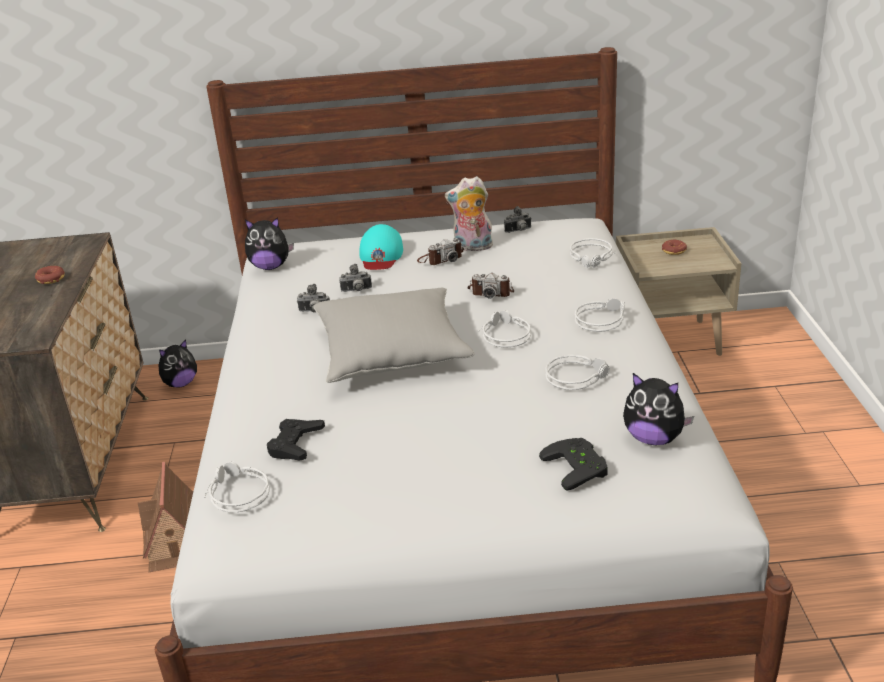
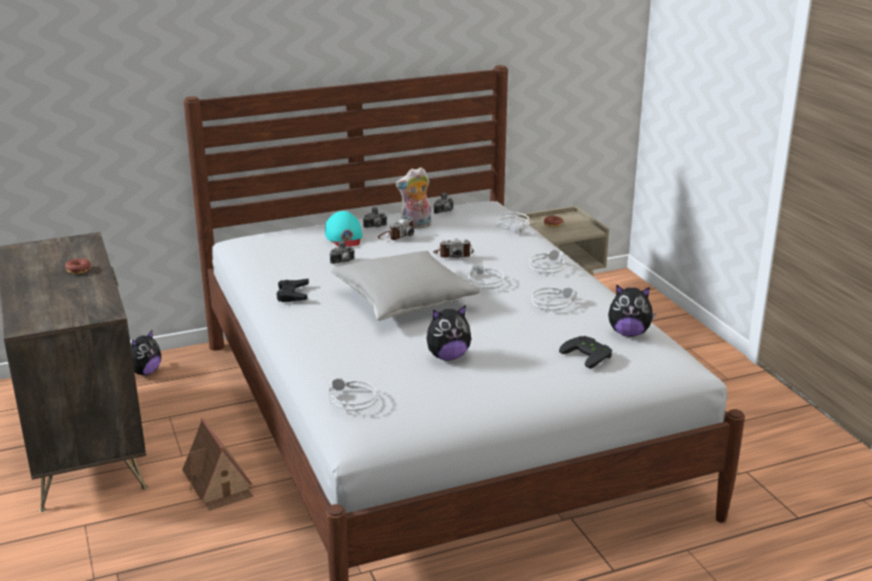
camera: 20 degrees left, 5 degrees down
(270, 266) = (252, 252): plush toy -> plush toy (447, 356)
(295, 444) = (372, 365): black game controller -> black game controller (292, 294)
(314, 311) = (318, 279): camera -> camera (375, 227)

